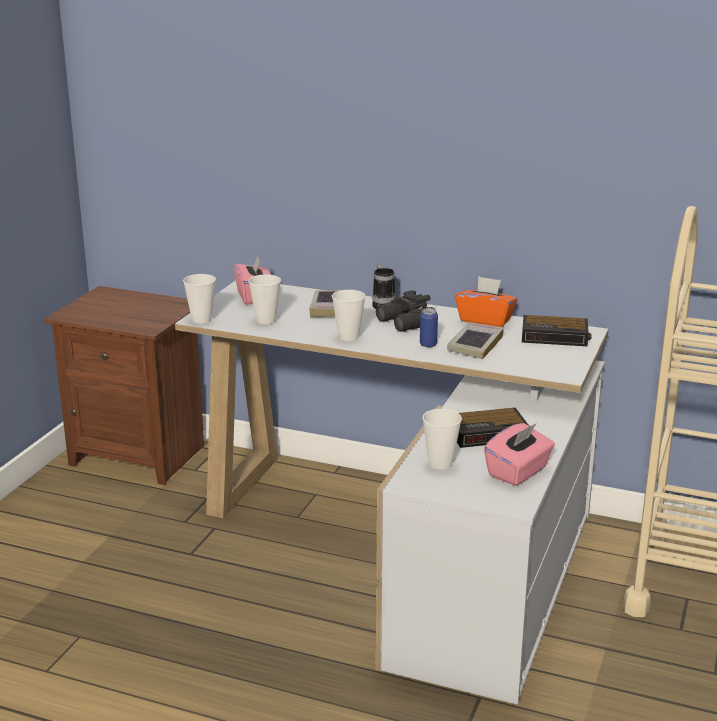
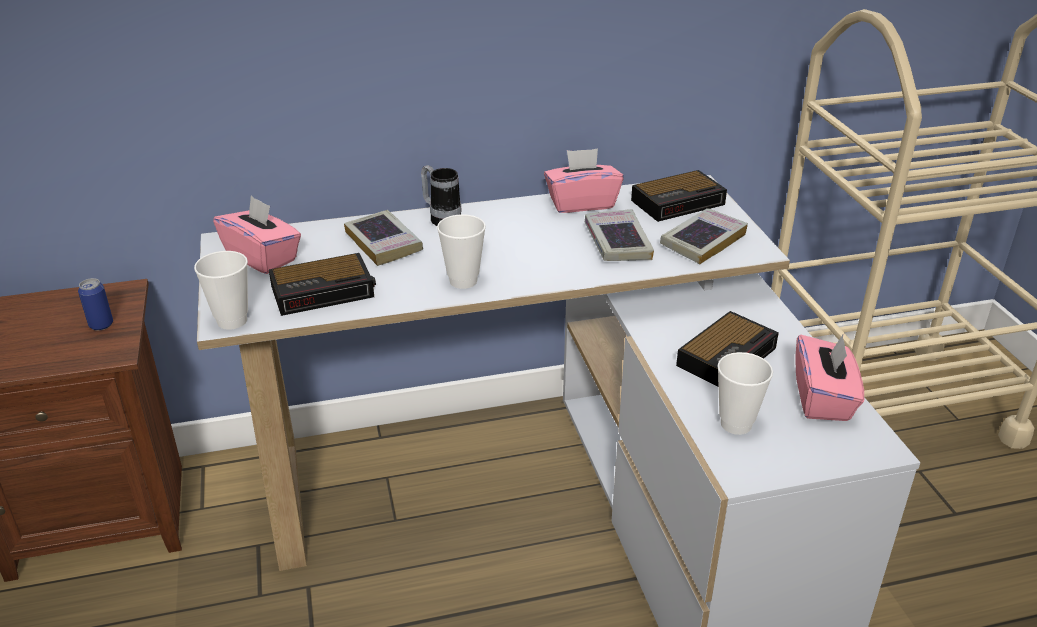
camera: 35 degrees left, 10 degrees up
(266, 320) = (324, 291): cup -> alarm clock
(405, 323) = (502, 236): black binoculars -> none
(428, 344) = (567, 259): can -> can (101, 325)
(485, 320) = (581, 203): orange tissue box -> pink tissue box
(535, 360) = (703, 241): none -> book

